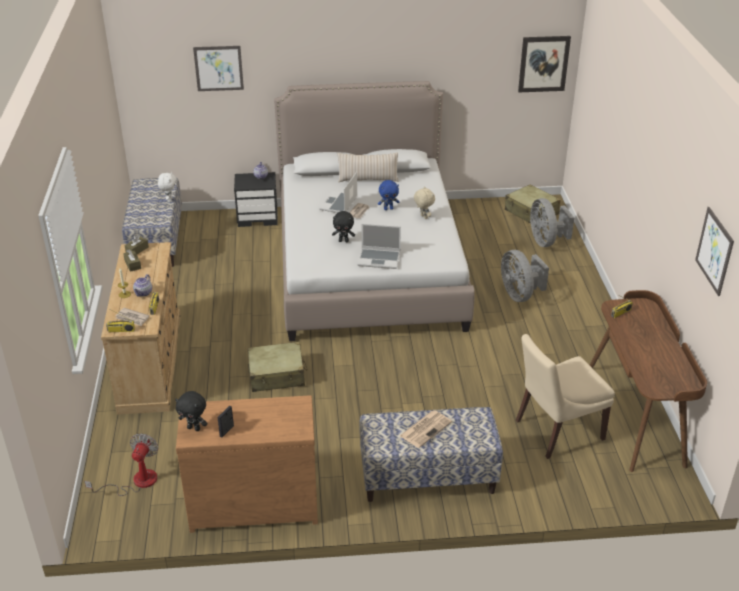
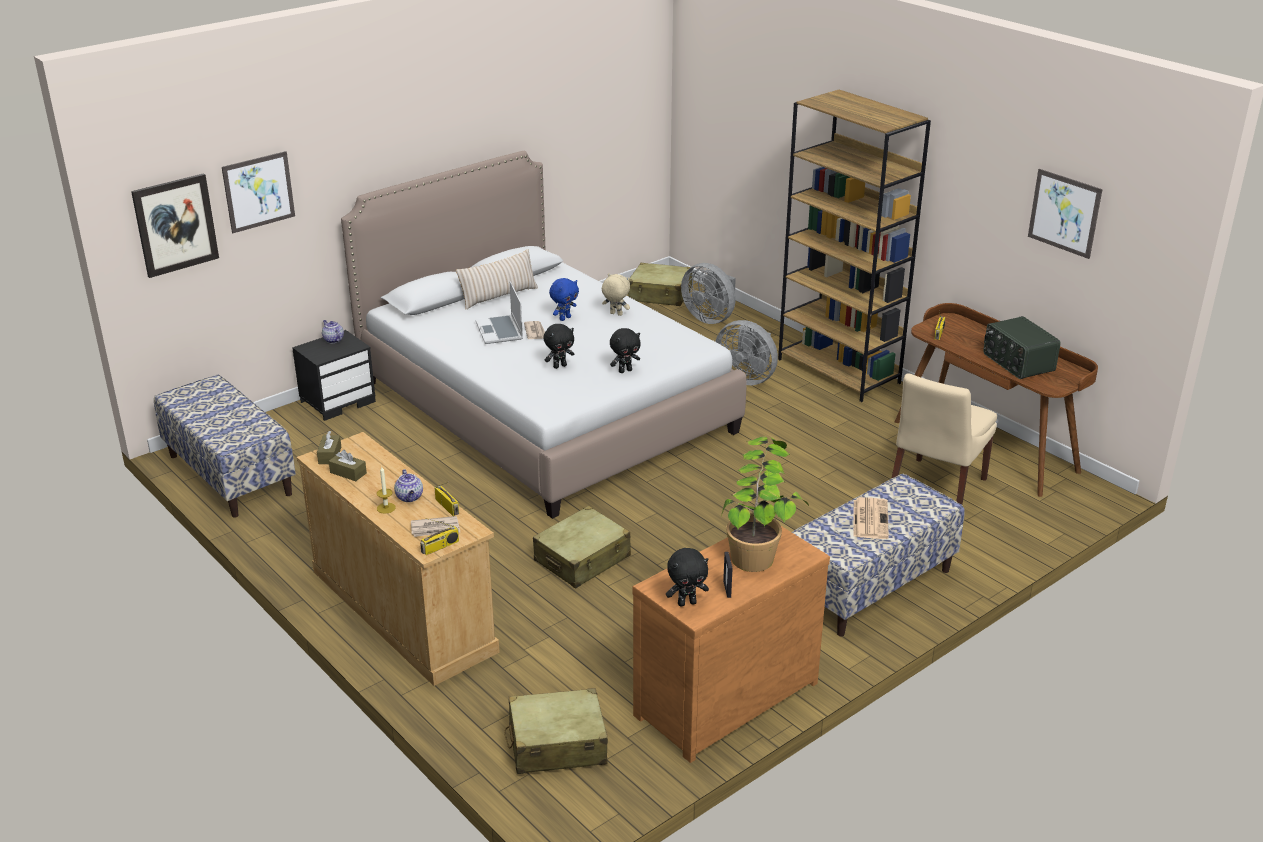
camera: 35 degrees left, 5 degrees down
(136, 482) = (557, 744): fan -> beige suitcase
(169, 200) = (243, 403): white plush toy -> none
(280, 413) = (759, 547): none -> potted plant
(379, 259) = (625, 371): laptop -> black plush toy
(543, 64) = (638, 101): picture -> picture (175, 225)
(592, 314) = (839, 371): none -> brown bookcase
(652, 359) = (1017, 362): none -> radio

